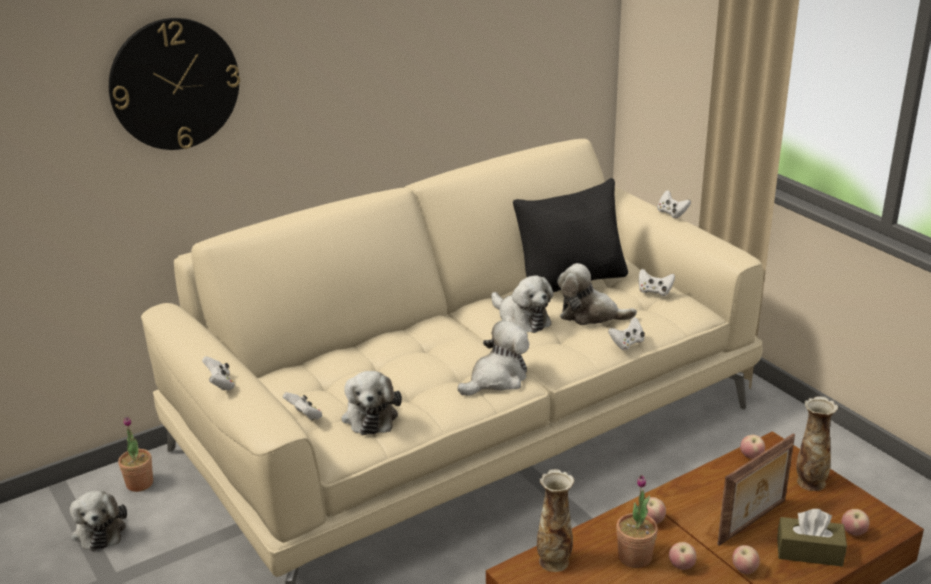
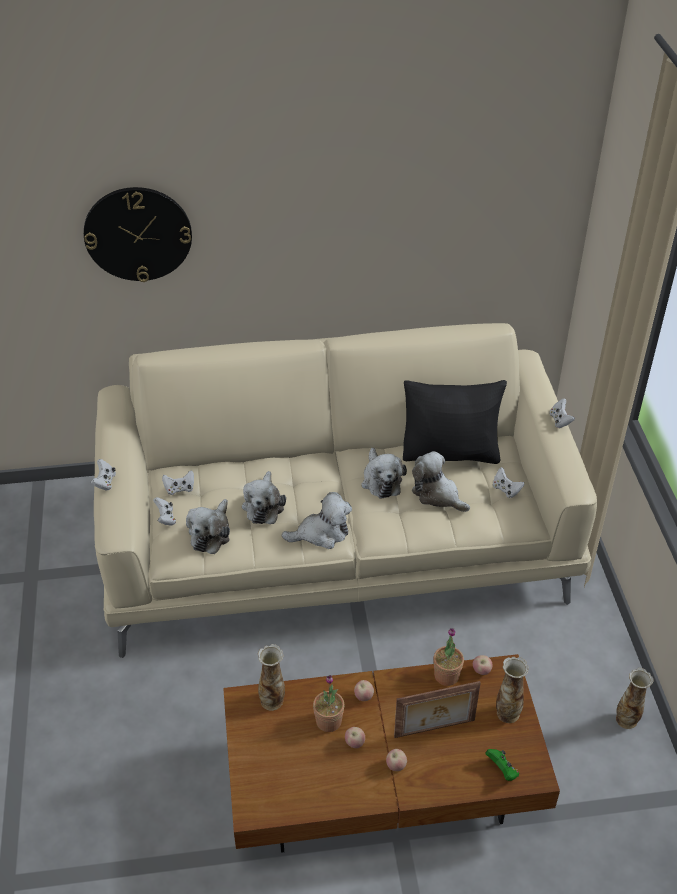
camera: 25 degrees right, 15 degrees up
(99, 529) = (45, 530): plush toy -> plush toy (264, 505)
(139, 483) = (89, 501): potted plant -> potted plant (446, 675)
(627, 343) = (443, 535): white game controller -> white game controller (179, 489)
(809, 551) = (455, 771): brown tissue box -> none
(853, 532) = (502, 770): apple -> green game controller
(884, 482) = (627, 719): none -> vase

